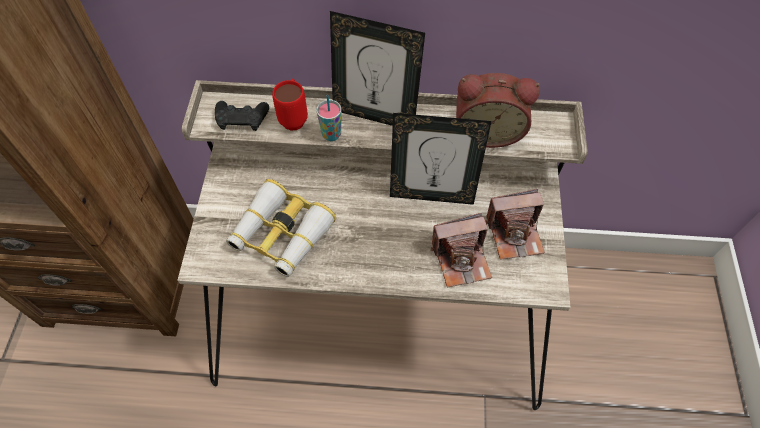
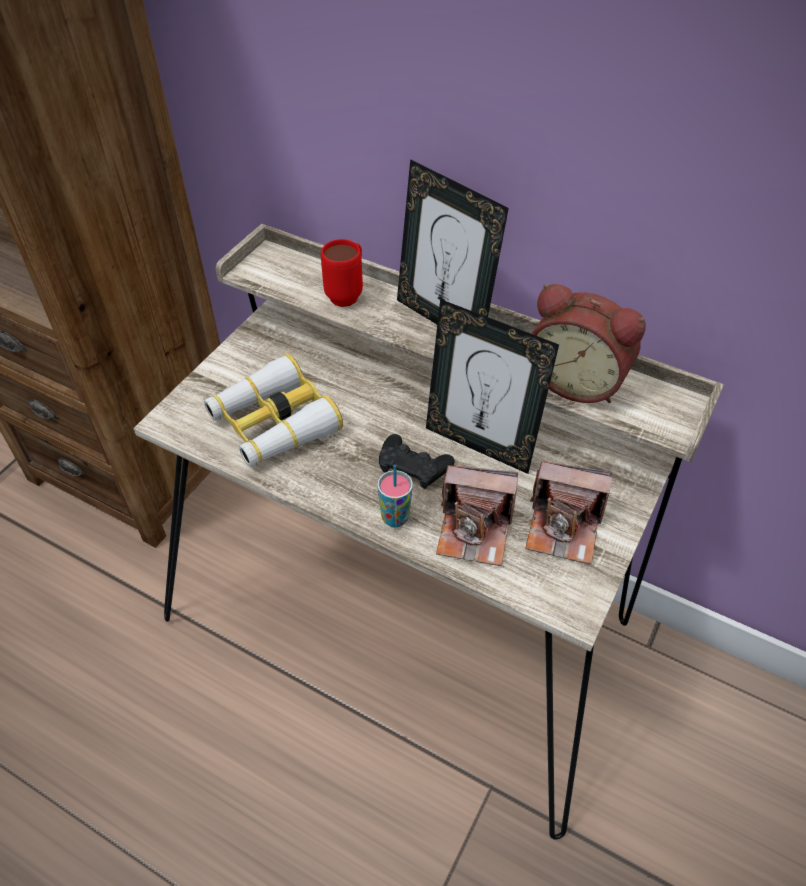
camera: 25 degrees right, 10 degrees down
(242, 119) = (289, 277): black game controller -> black game controller (413, 466)
(331, 134) = (379, 324): cup -> cup (395, 518)

